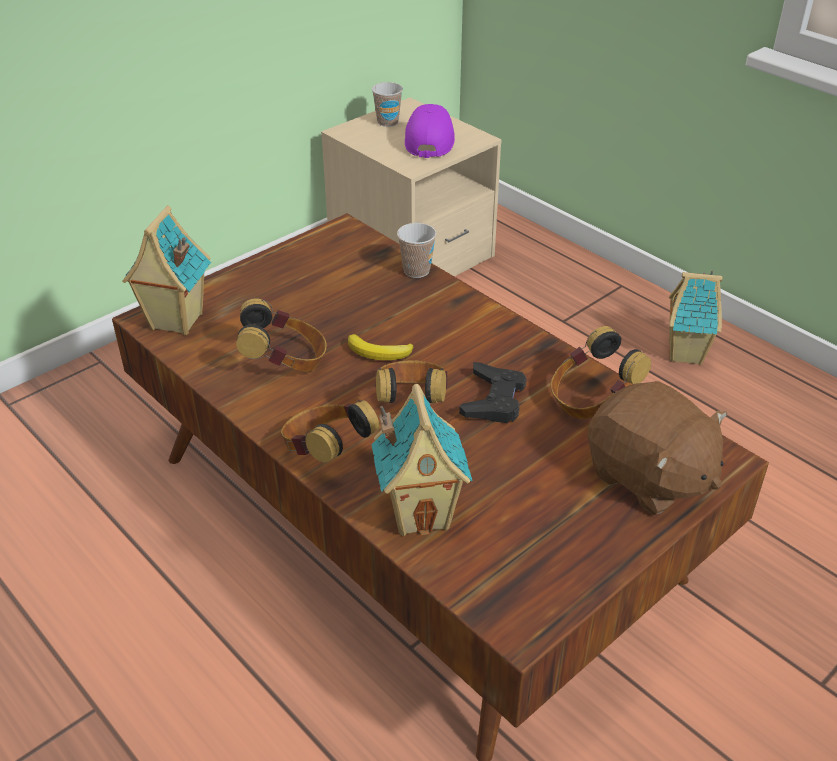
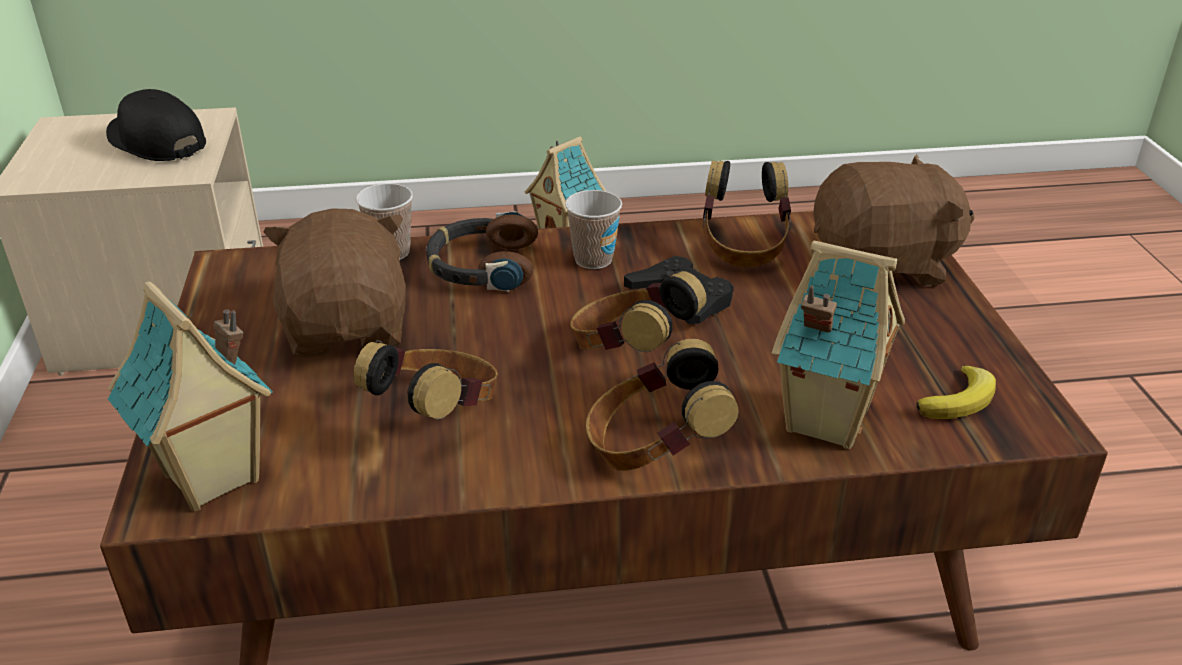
camera: 55 degrees left, 5 degrees down
(329, 296) = (349, 329): none -> brown plush toy
(379, 352) = (510, 337): banana -> banana (959, 400)
(387, 122) = (63, 149): cup -> cup (593, 260)
(430, 140) = (156, 142): purple cap -> black cap
(440, 308) = (482, 265): none -> headphones

